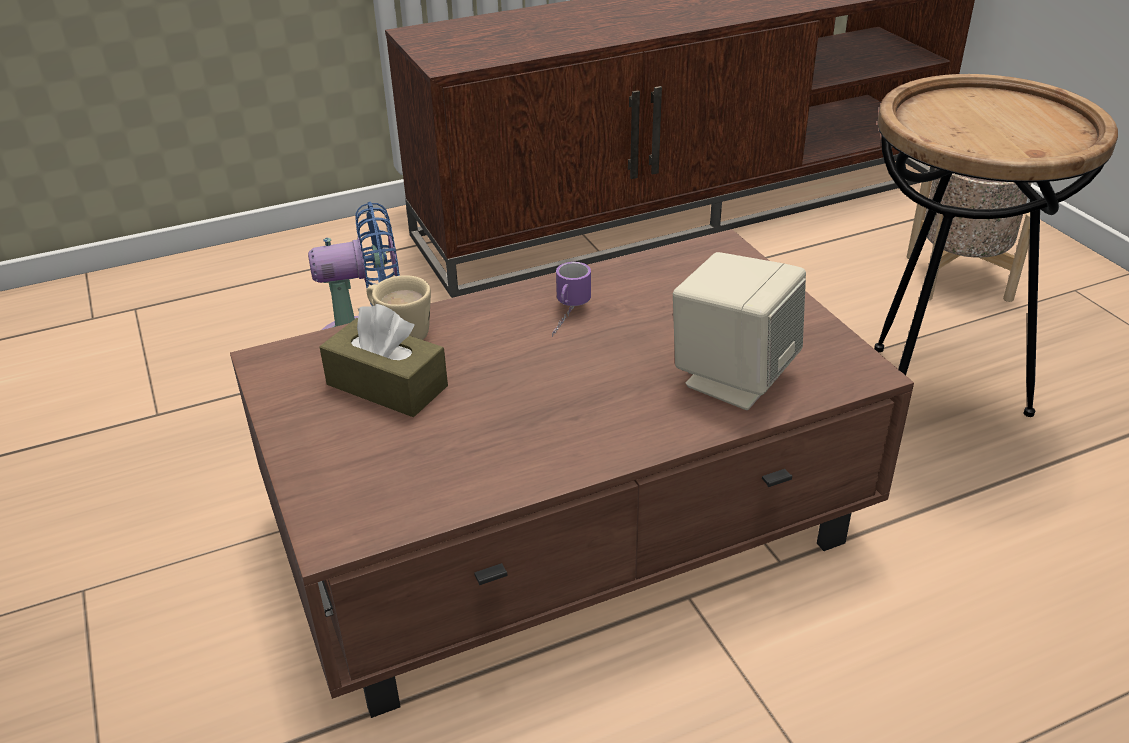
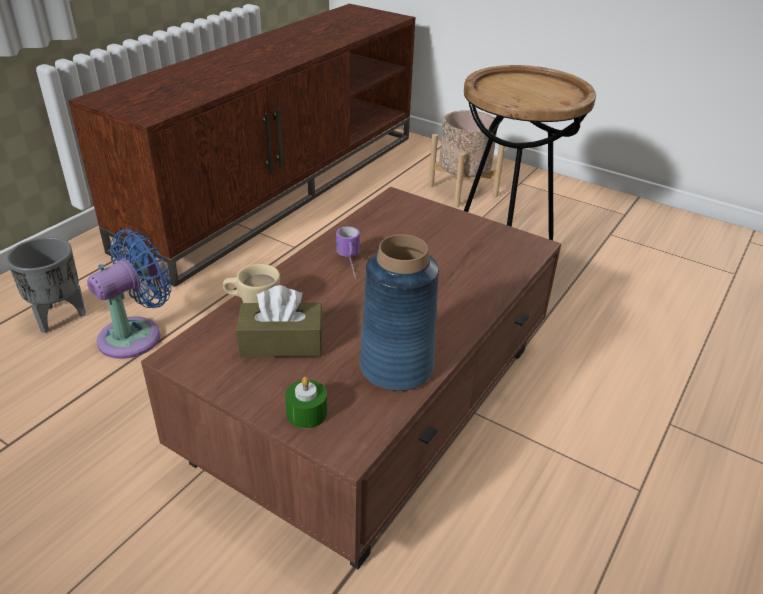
camera: 35 degrees left, 0 degrees up
(307, 294) = (59, 316): none -> grey planter
(331, 476) = (306, 413): none -> green candle
(487, 465) = (396, 367): none -> blue vase
(733, 377) = (476, 269): beige speaker -> none

